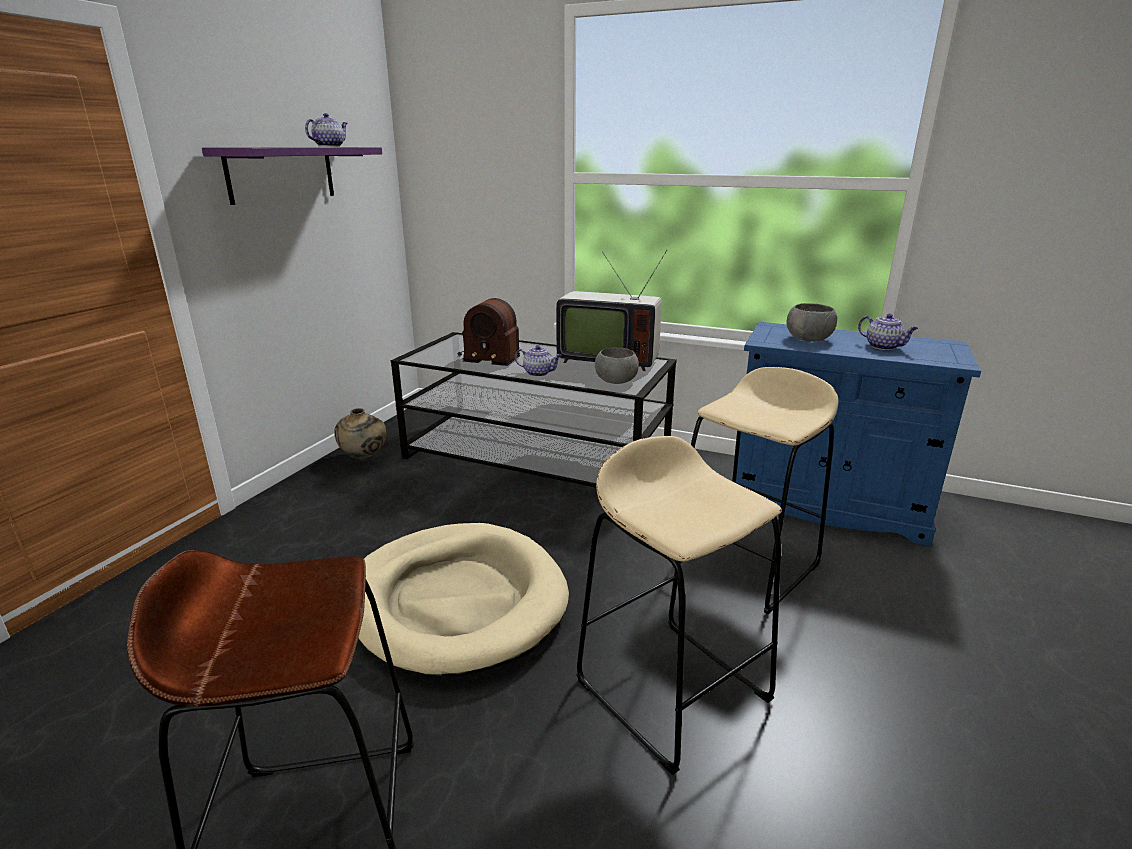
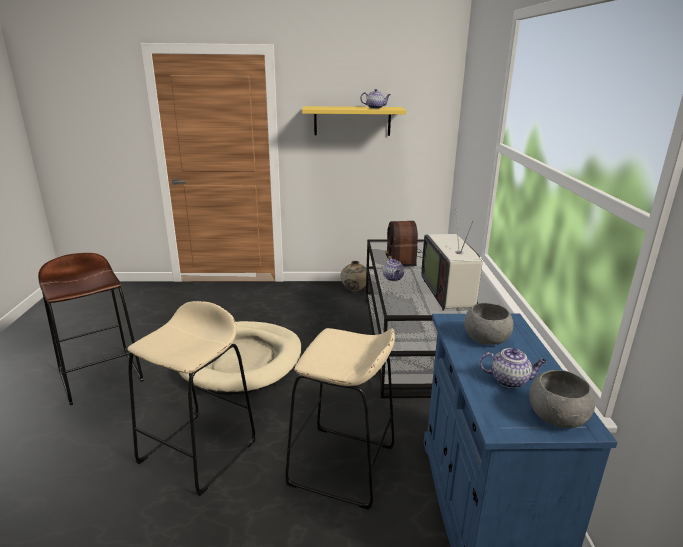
camera: 65 degrees right, 0 degrees up
(281, 173) = (352, 121): purple shelf -> yellow shelf
(616, 381) = (408, 304): grey bowl -> grey bowl (557, 417)
(884, 347) = (510, 380): teapot -> teapot turned 105 degrees counterclockwise

